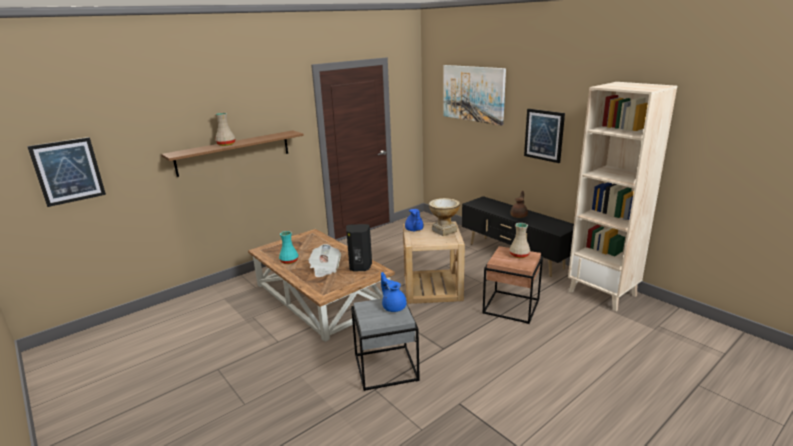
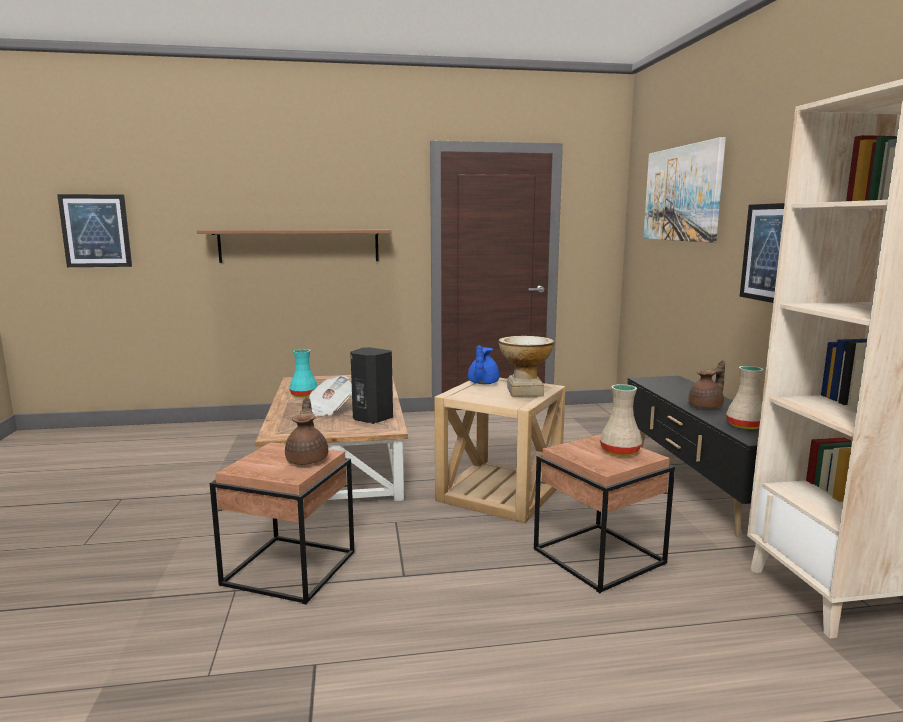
camera: 30 degrees right, 10 degrees down
(226, 144) = (281, 229): beige vase -> beige vase (743, 425)
(386, 367) = (291, 568): grey side table -> brown side table
(393, 306) = (308, 459): blue teapot -> brown teapot

